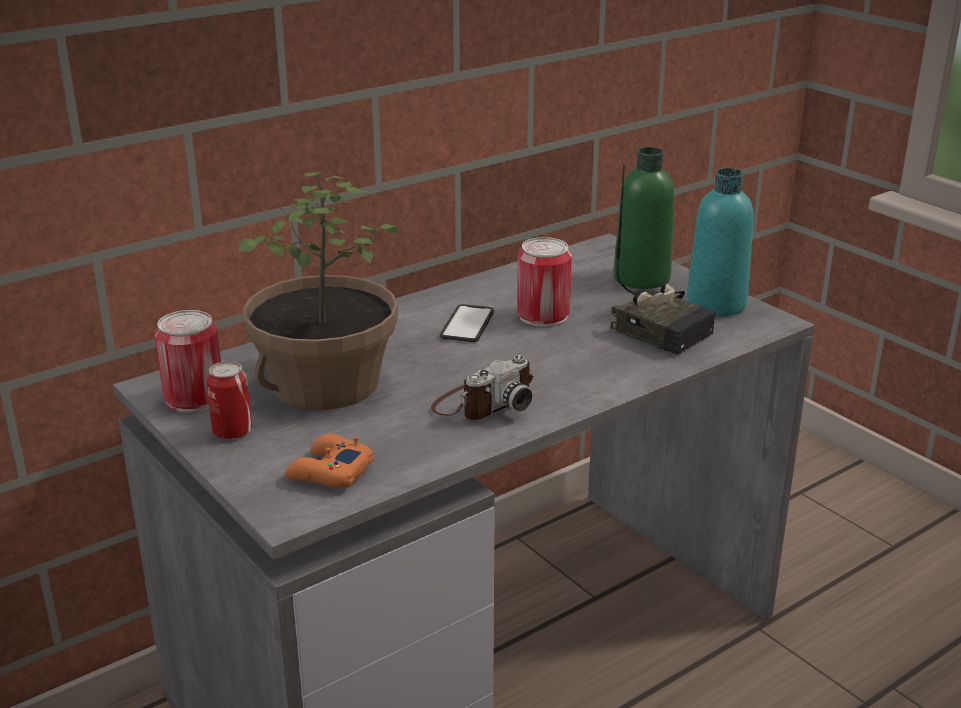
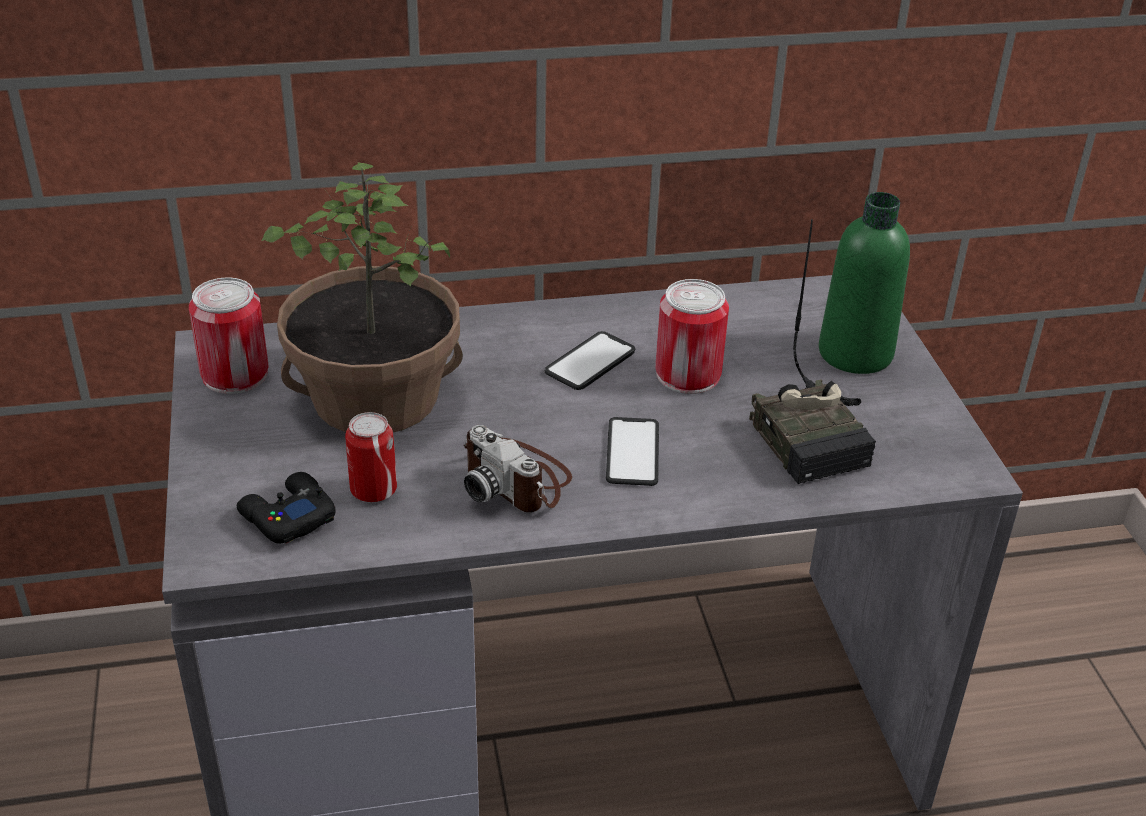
camera: 25 degrees right, 10 degrees up
(232, 432) = (236, 431): can -> can (373, 490)
(329, 472) = (287, 516): orange game controller -> black game controller
(483, 403) = (517, 480): camera -> camera turned 60 degrees clockwise
(549, 367) = (632, 453): none -> phone
(716, 304) = (916, 422): turquoise bottle -> none

